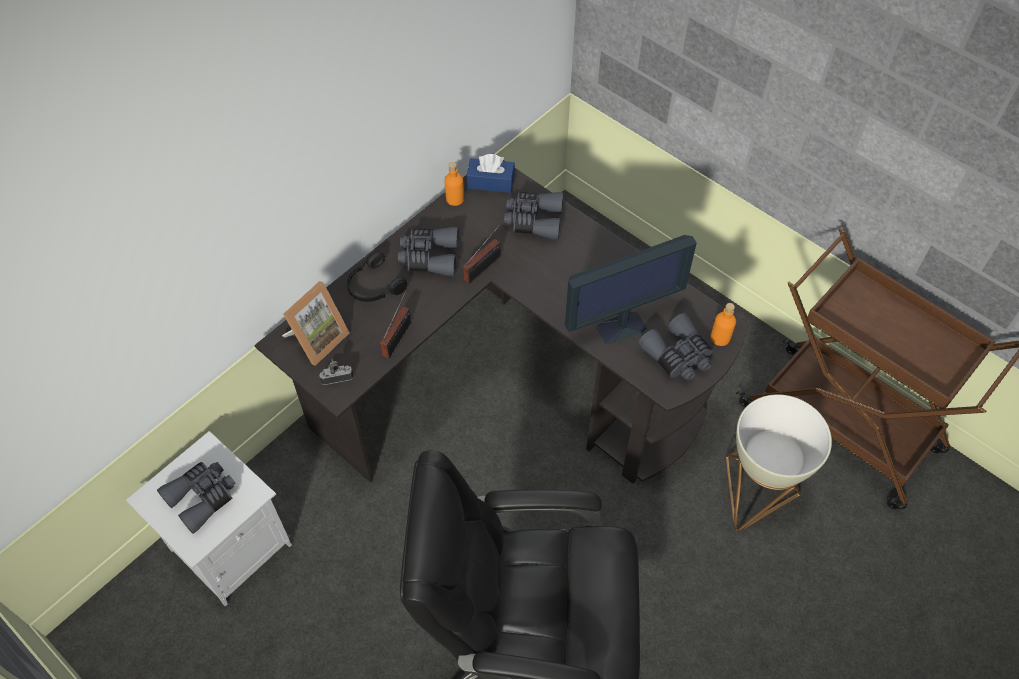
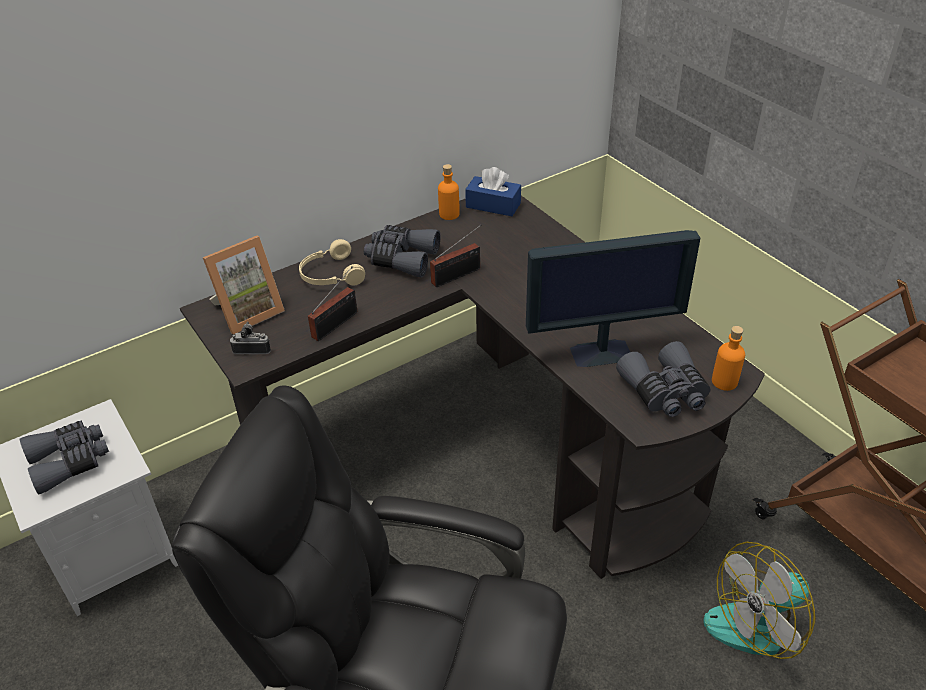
camera: 15 degrees right, 15 degrees down
(373, 286) = (330, 275): black headphones -> beige headphones
(533, 220) = (529, 242): grey binoculars -> none
(756, 493) = (761, 621): planter -> fan

